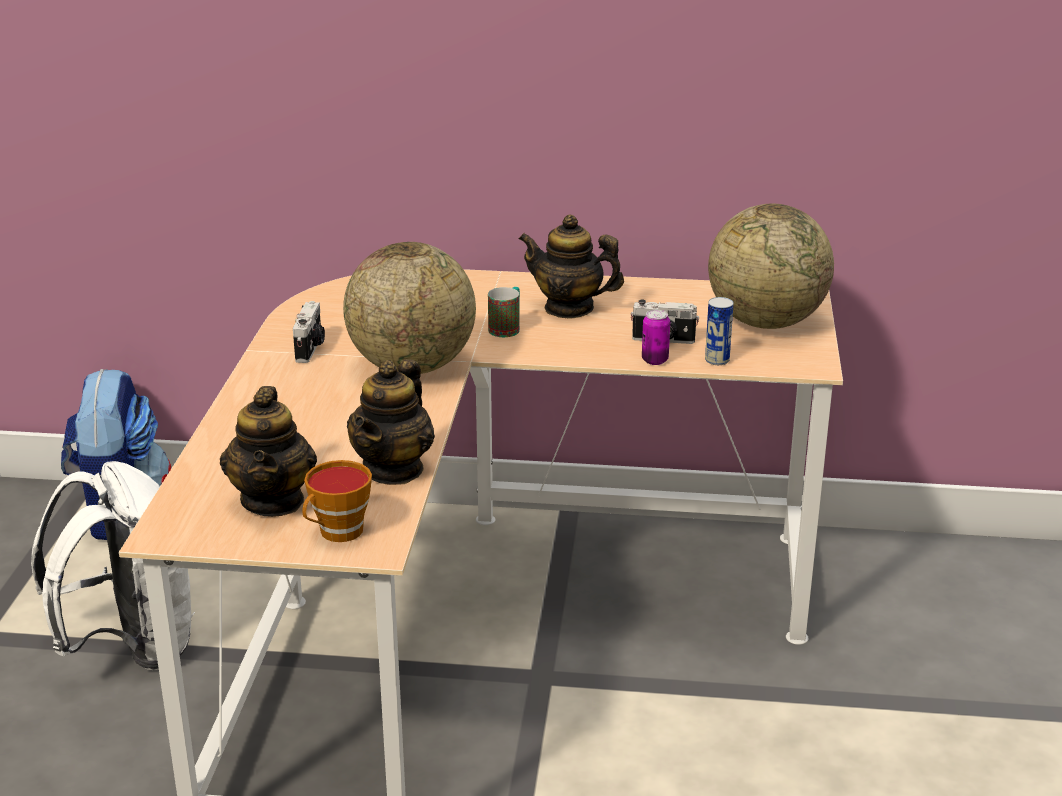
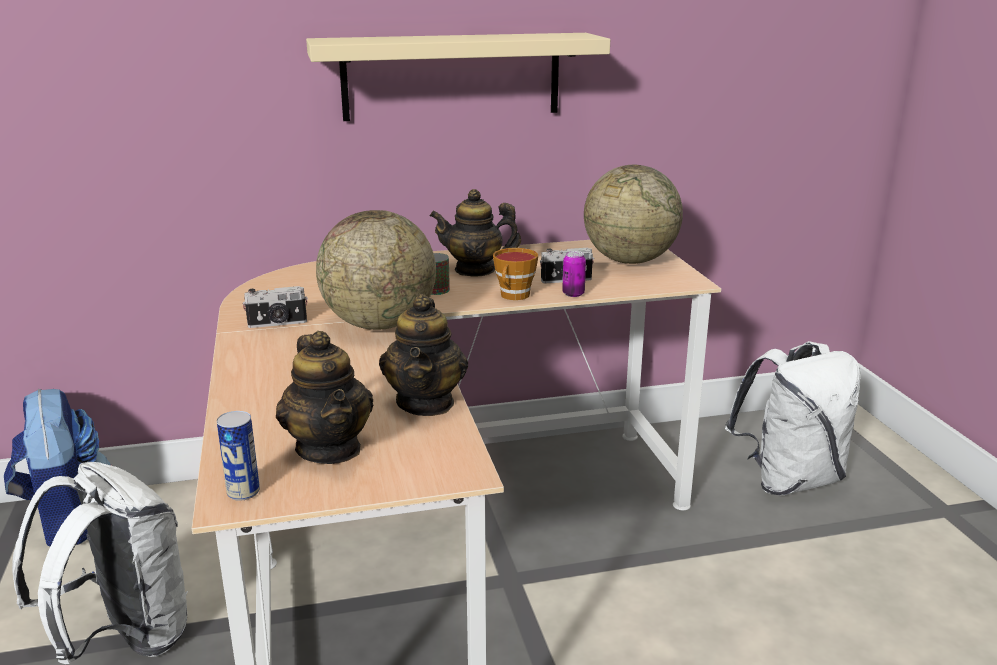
camera: 20 degrees left, 5 degrees down
(310, 348) = (277, 323): camera -> camera turned 90 degrees clockwise
(337, 533) = (415, 465): cup -> cup (514, 296)
(576, 68) = (451, 76): none -> beige shelf
(717, 360) = (619, 288): can -> can (243, 492)
(962, 635) = (789, 479): none -> white backpack

